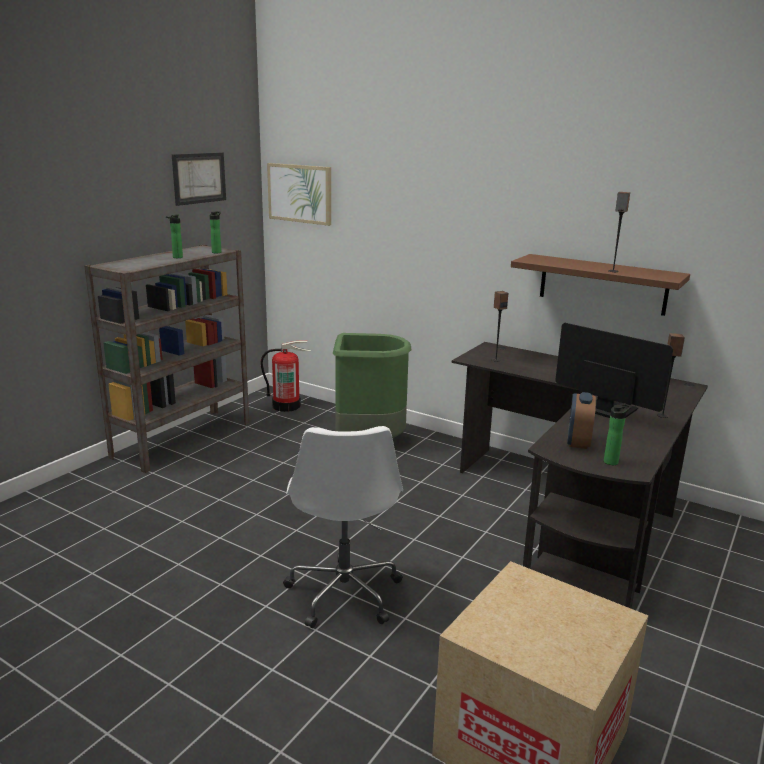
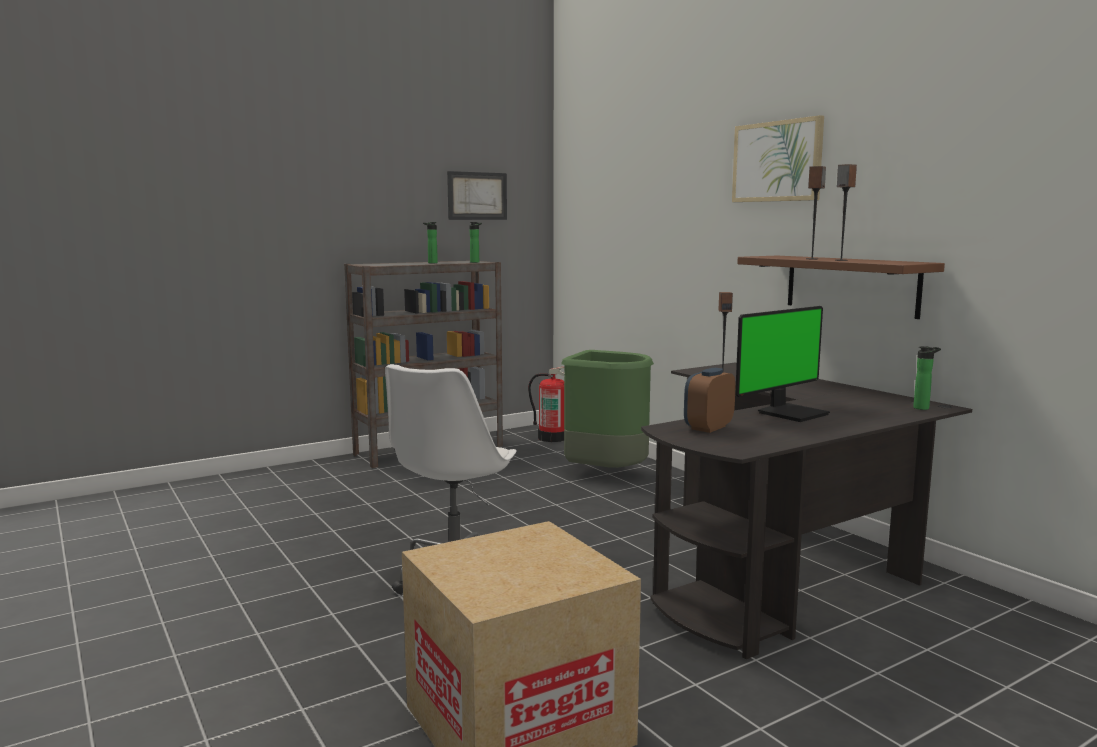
camera: 25 degrees right, 10 degrees down
(300, 193) = (581, 213): picture -> picture (777, 161)
(608, 410) = (791, 413): monitor -> monitor turned 75 degrees clockwise
(612, 461) = (723, 442): bottle -> bottle (923, 408)
(662, 415) = (857, 422): speaker -> speaker (812, 259)

